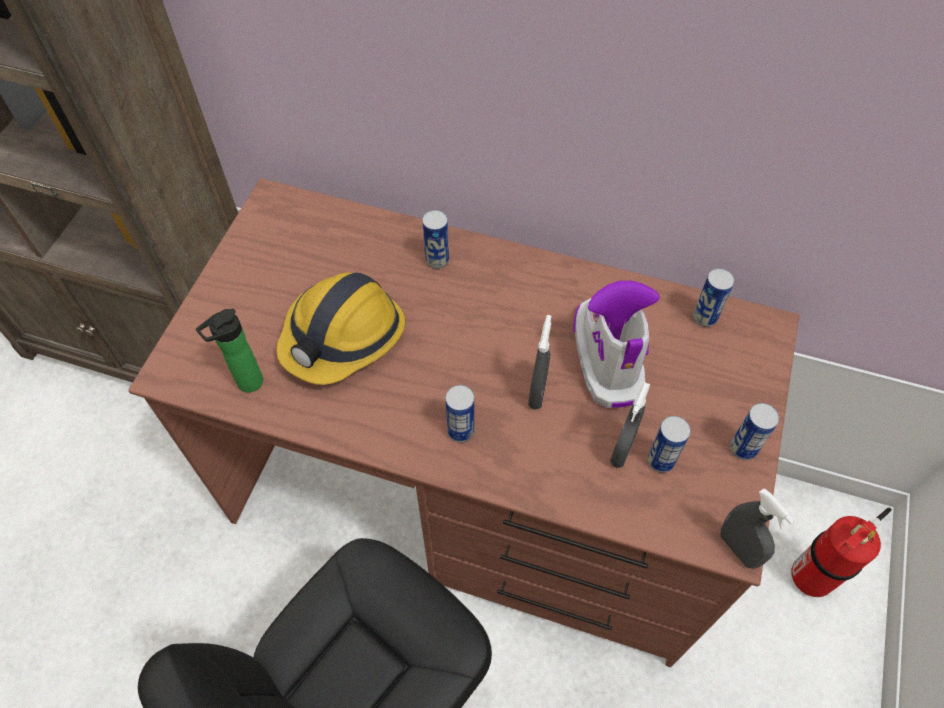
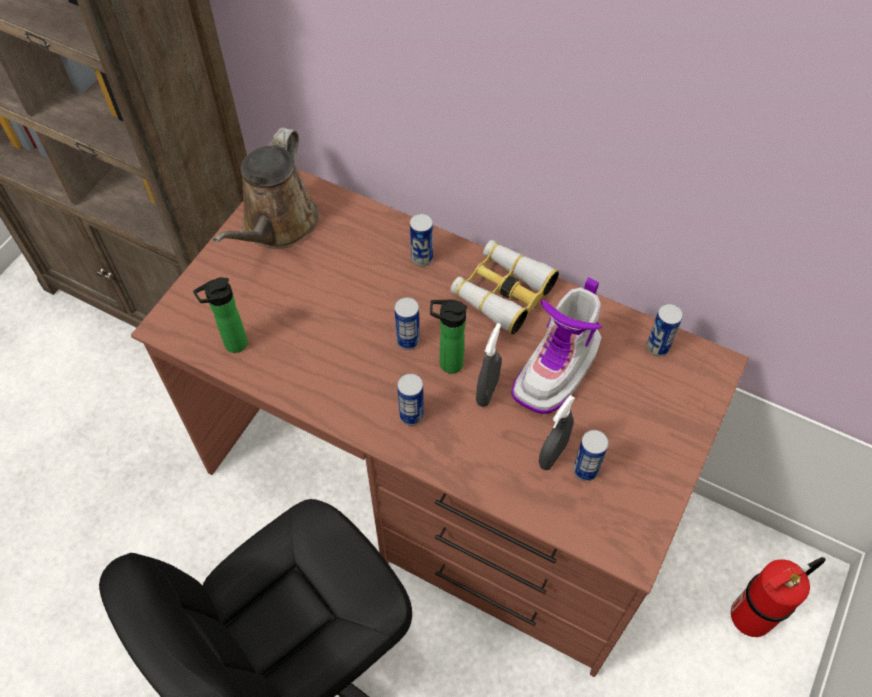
camera: 10 degrees right, 0 degrees up
(273, 247) = (277, 226): none -> brown watering can
(343, 336) = (324, 316): hard hat -> none
(488, 368) = (447, 363): none -> bottle
(530, 283) = (502, 292): none -> binoculars
(606, 357) = (557, 369): boot -> boot turned 150 degrees counterclockwise
(738, 549) = (637, 558): grey spray bottle -> none
(743, 448) = (664, 471): can -> can (408, 341)

